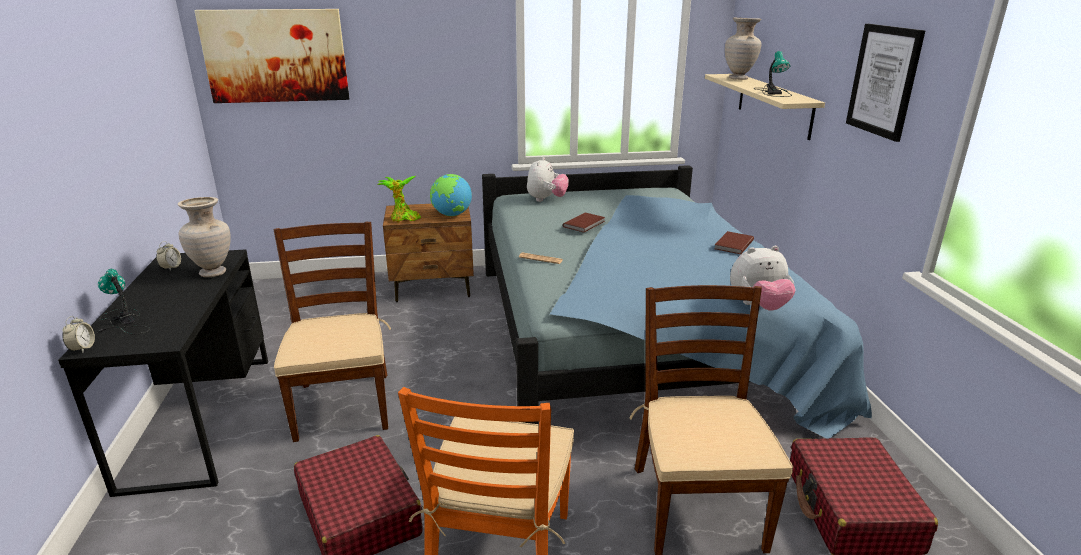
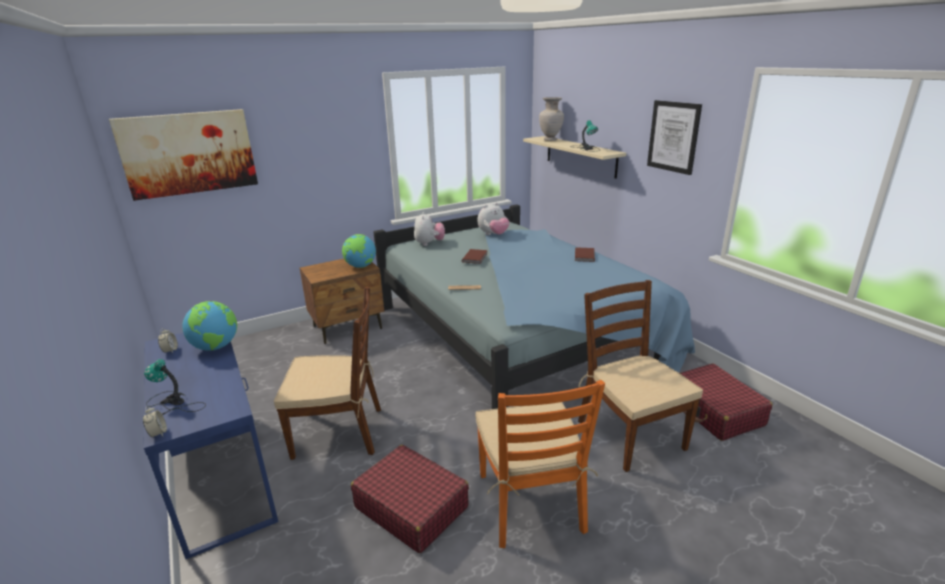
camera: 20 degrees left, 0 degrees up
(201, 418) = (222, 474): black desk -> blue desk
(214, 273) = (216, 347): beige vase -> globe
(343, 405) = (339, 432): brown chair -> brown chair turned 120 degrees clockwise
(403, 219) = (324, 276): potted plant -> none
(758, 306) = (631, 293): plush toy -> plush toy (493, 234)

